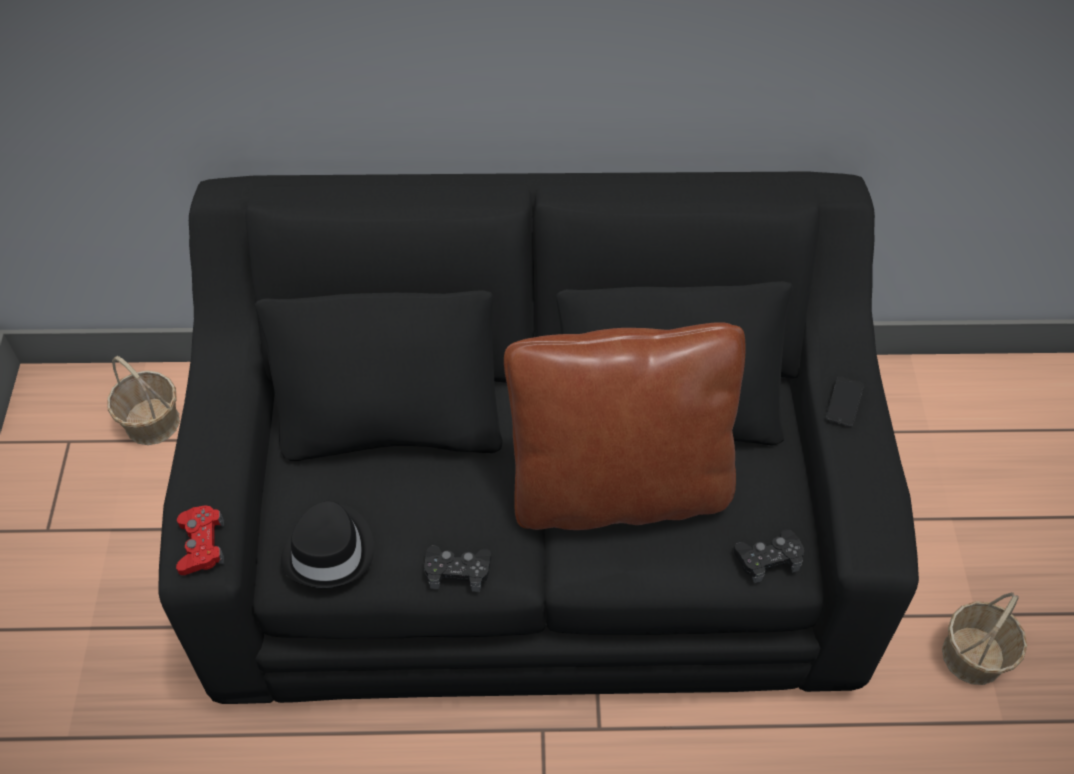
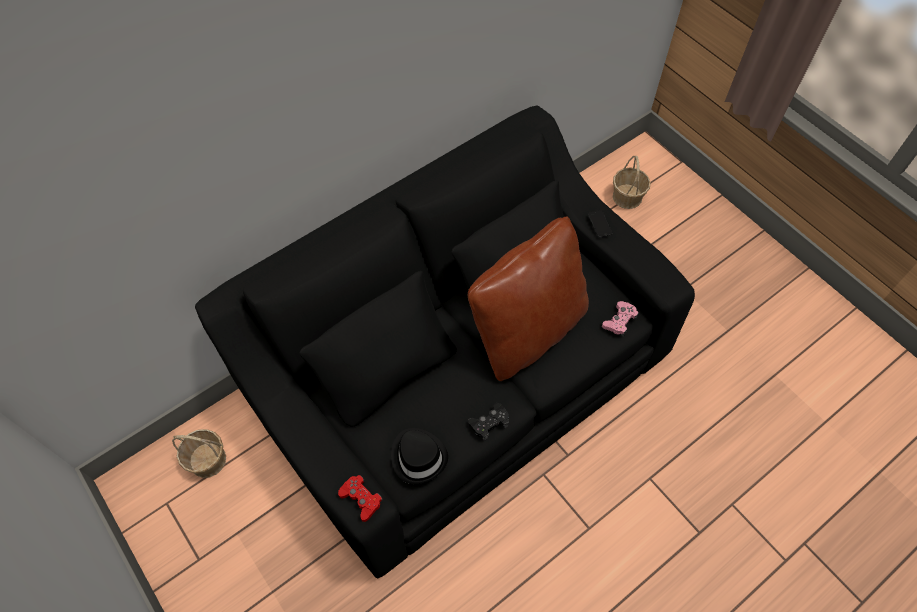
camera: 35 degrees left, 5 degrees up
(768, 558) = (619, 321): black game controller -> pink game controller
(973, 656) = (695, 309): basket -> basket (627, 197)

